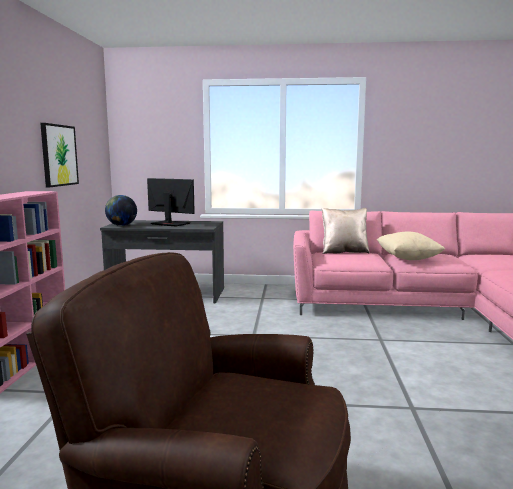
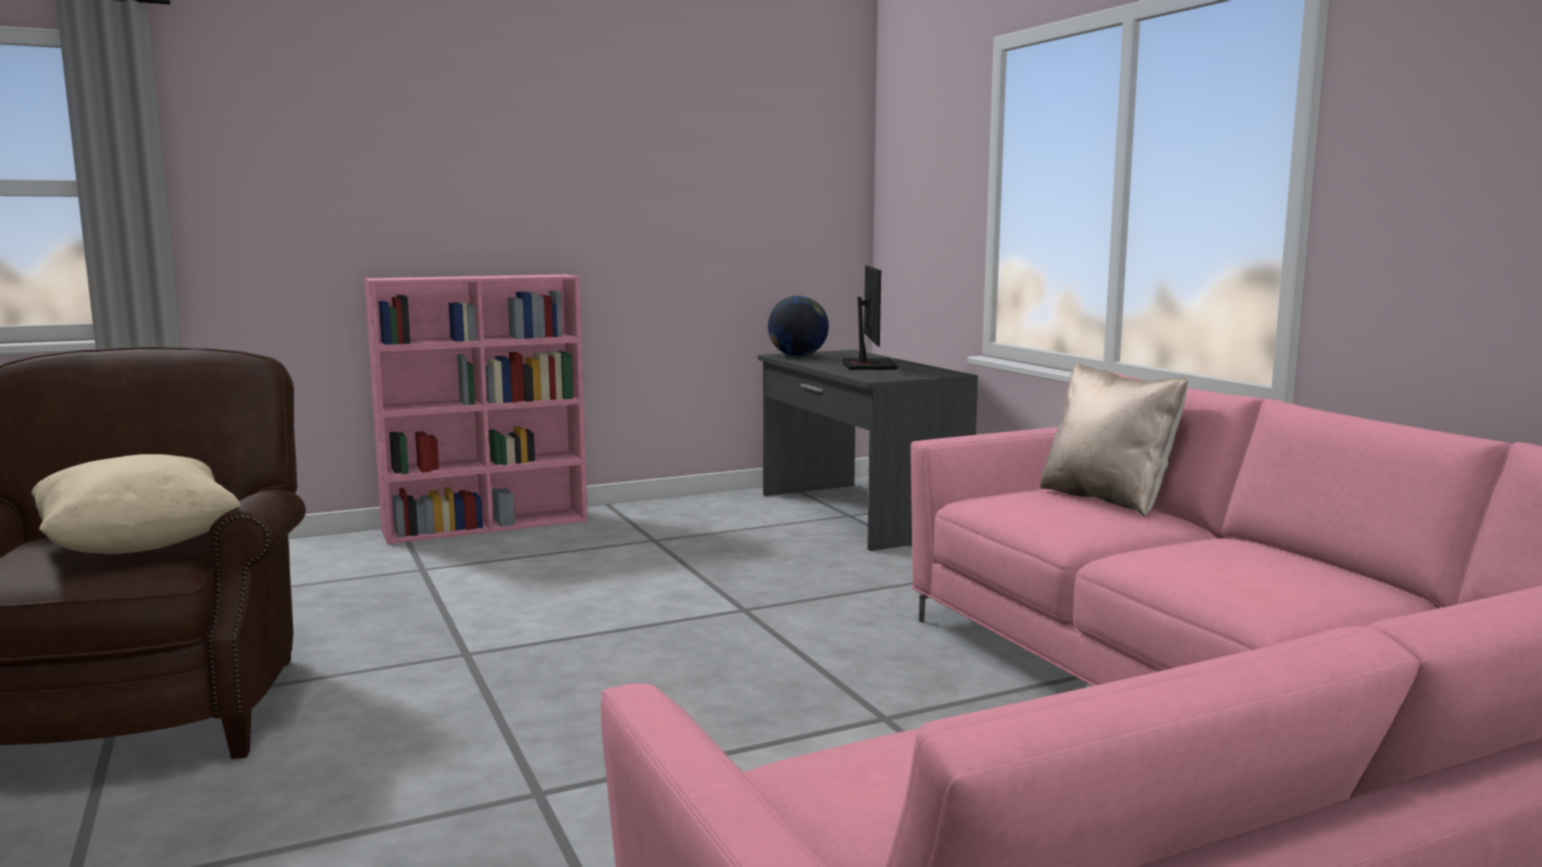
camera: 60 degrees right, 0 degrees up
(59, 155) = (677, 218): picture -> none
(408, 259) = (1172, 553): beige pillow -> beige pillow (139, 546)

